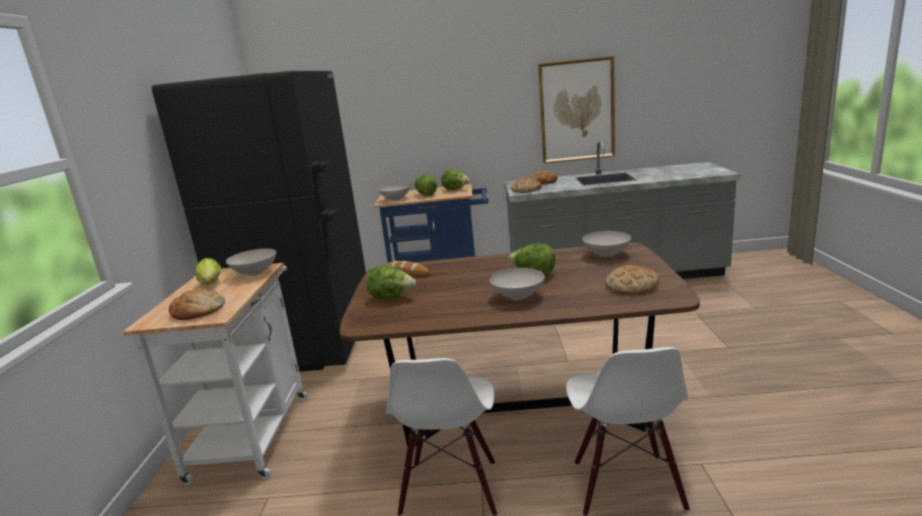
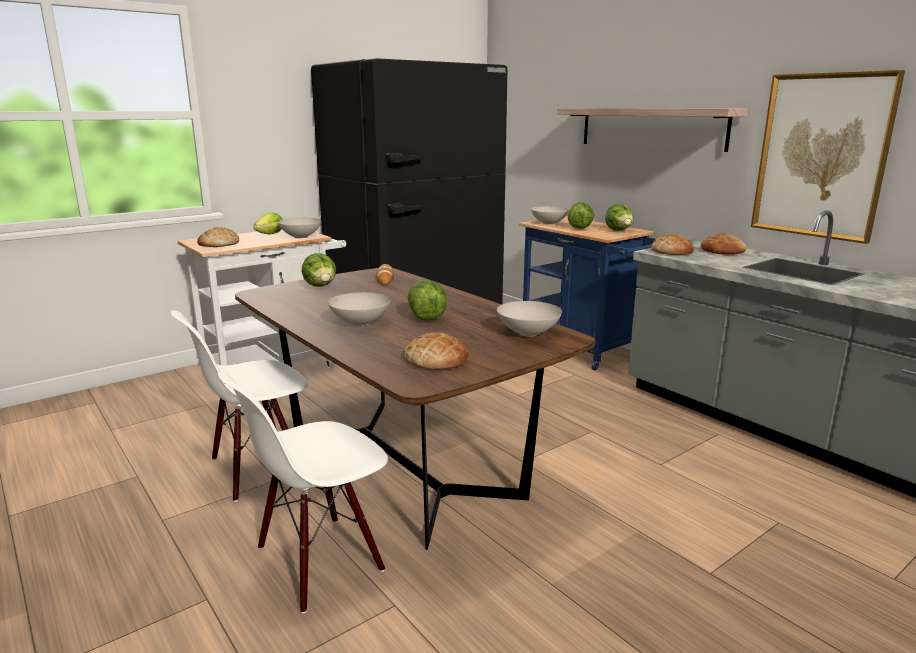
camera: 50 degrees right, 0 degrees up
(448, 109) = (651, 128): none -> shelf

